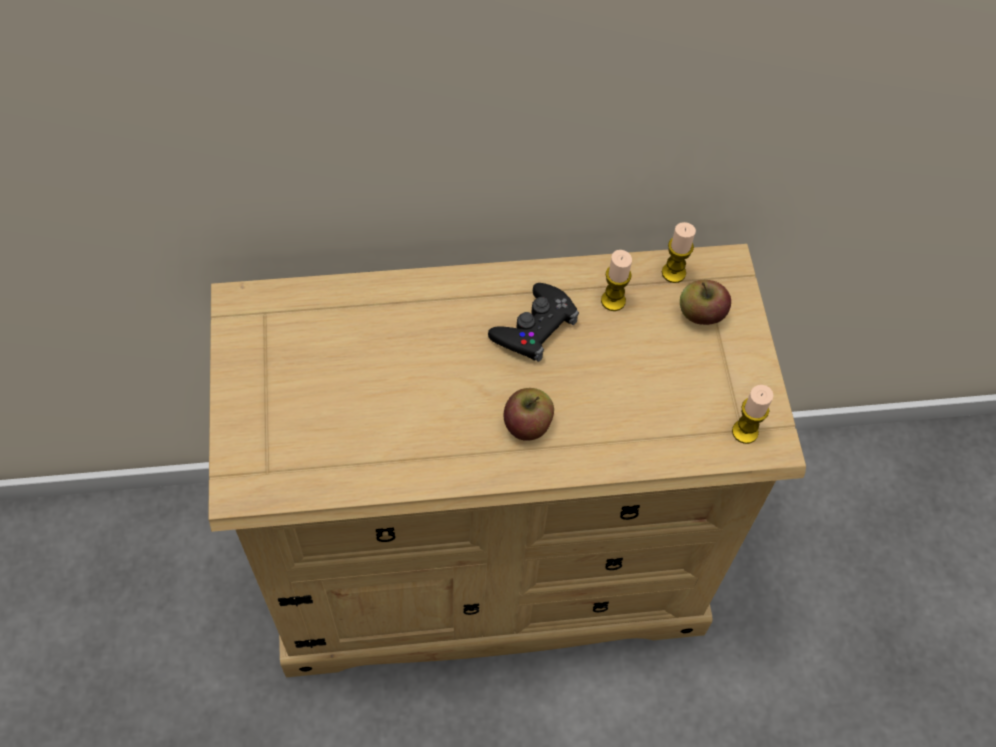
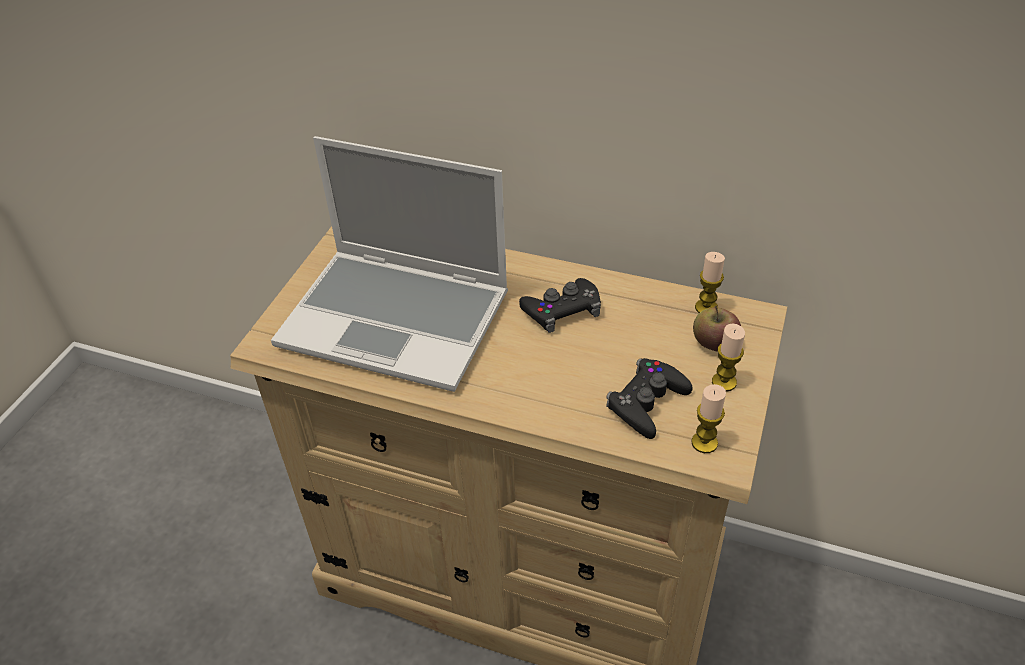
camera: 30 degrees right, 15 degrees down
(370, 402) = (398, 319): none -> laptop
(527, 424) = (512, 374): apple -> none
(613, 301) = (640, 311): candle -> candle (724, 382)
(672, 408) = (647, 403): none -> black game controller

